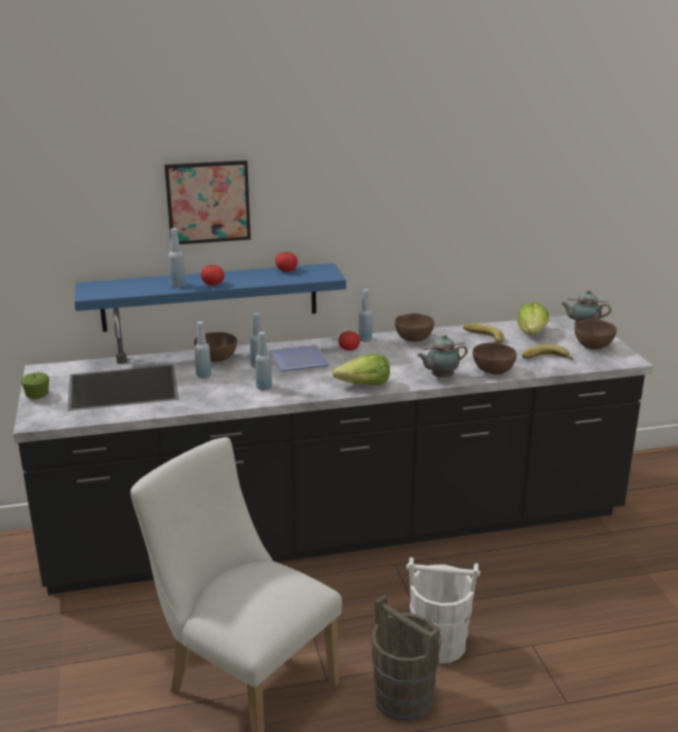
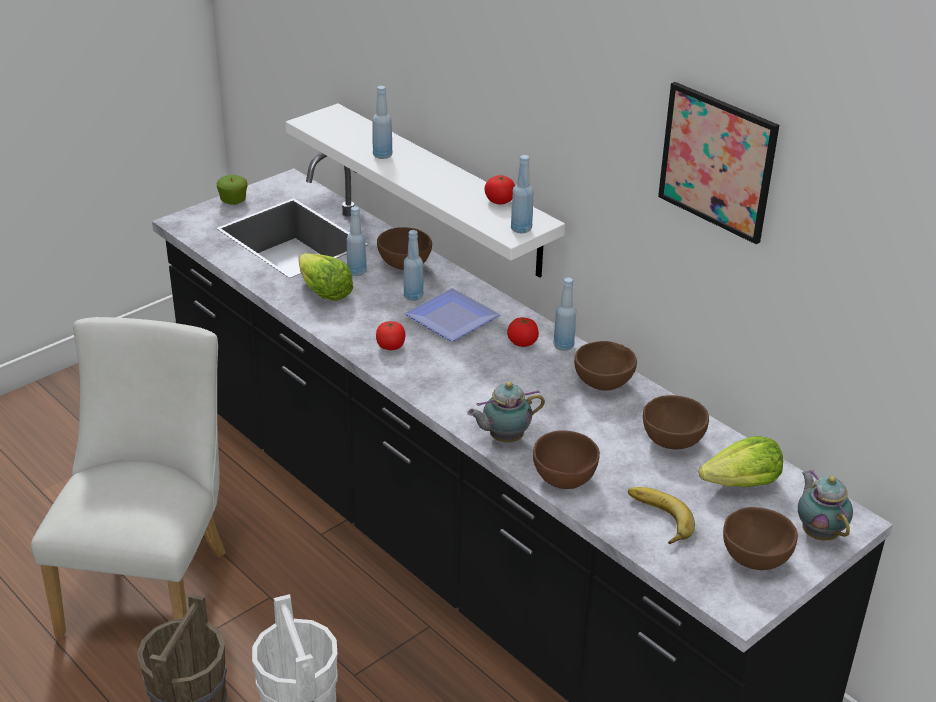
camera: 60 degrees right, 10 degrees up
(208, 202) = (447, 72): picture -> picture (717, 161)
(210, 297) = (443, 190): blue shelf -> white shelf
(213, 284) = (406, 173): tomato -> tomato (390, 346)
(264, 387) = (361, 318): blue bottle -> blue bottle (521, 229)
(364, 385) = (426, 386): lettuce -> lettuce (323, 291)
(440, 377) = (503, 438): teapot -> teapot turned 60 degrees counterclockwise
(481, 338) = (671, 440): banana -> brown bowl

